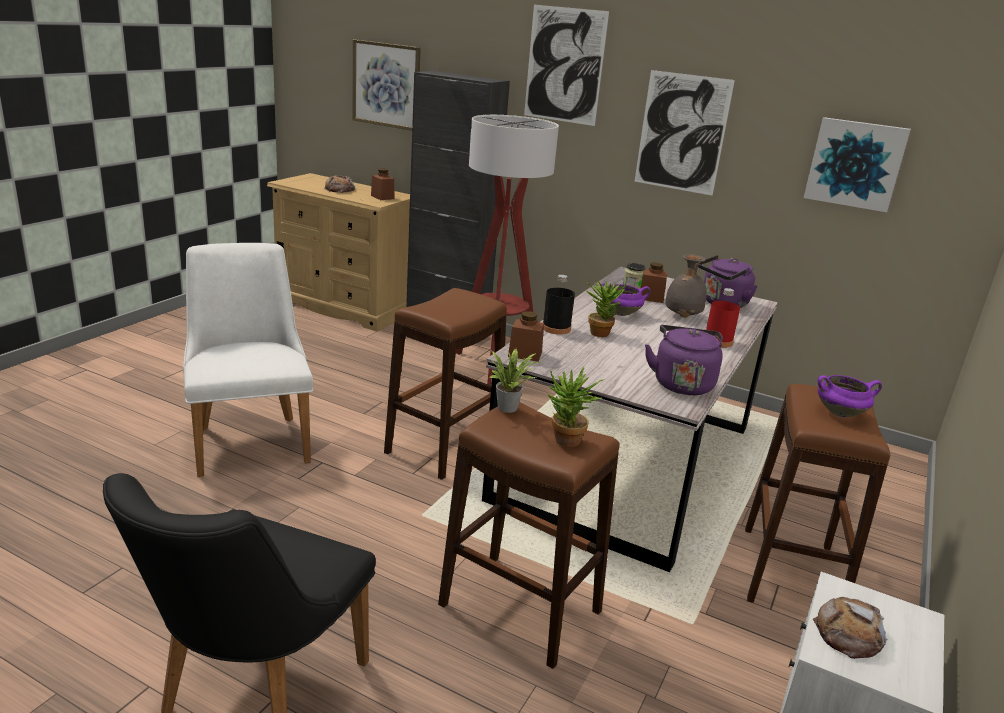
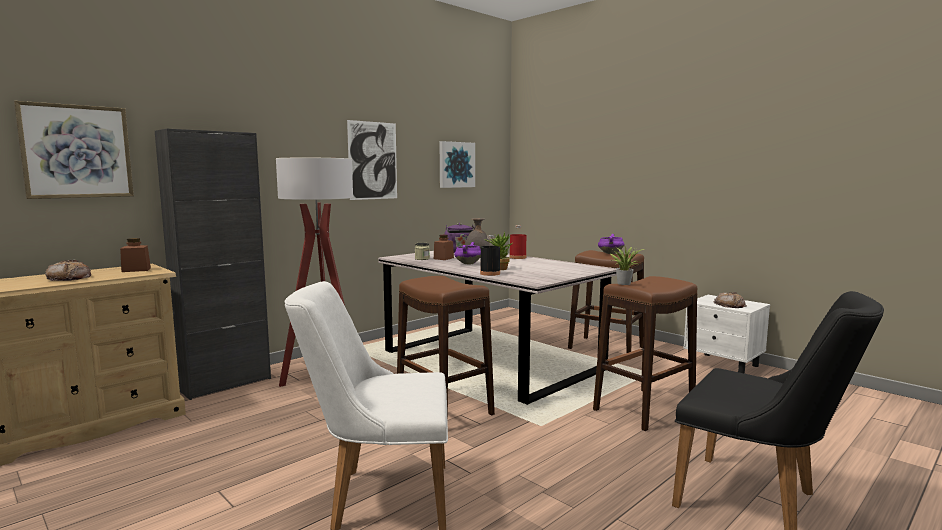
camera: 70 degrees left, 15 degrees down
(525, 354) = (532, 280): brown jar -> none
(564, 65) = (283, 120): picture -> none
(565, 443) = (663, 280): potted plant -> none
(682, 383) = (574, 266): purple kettle -> none

